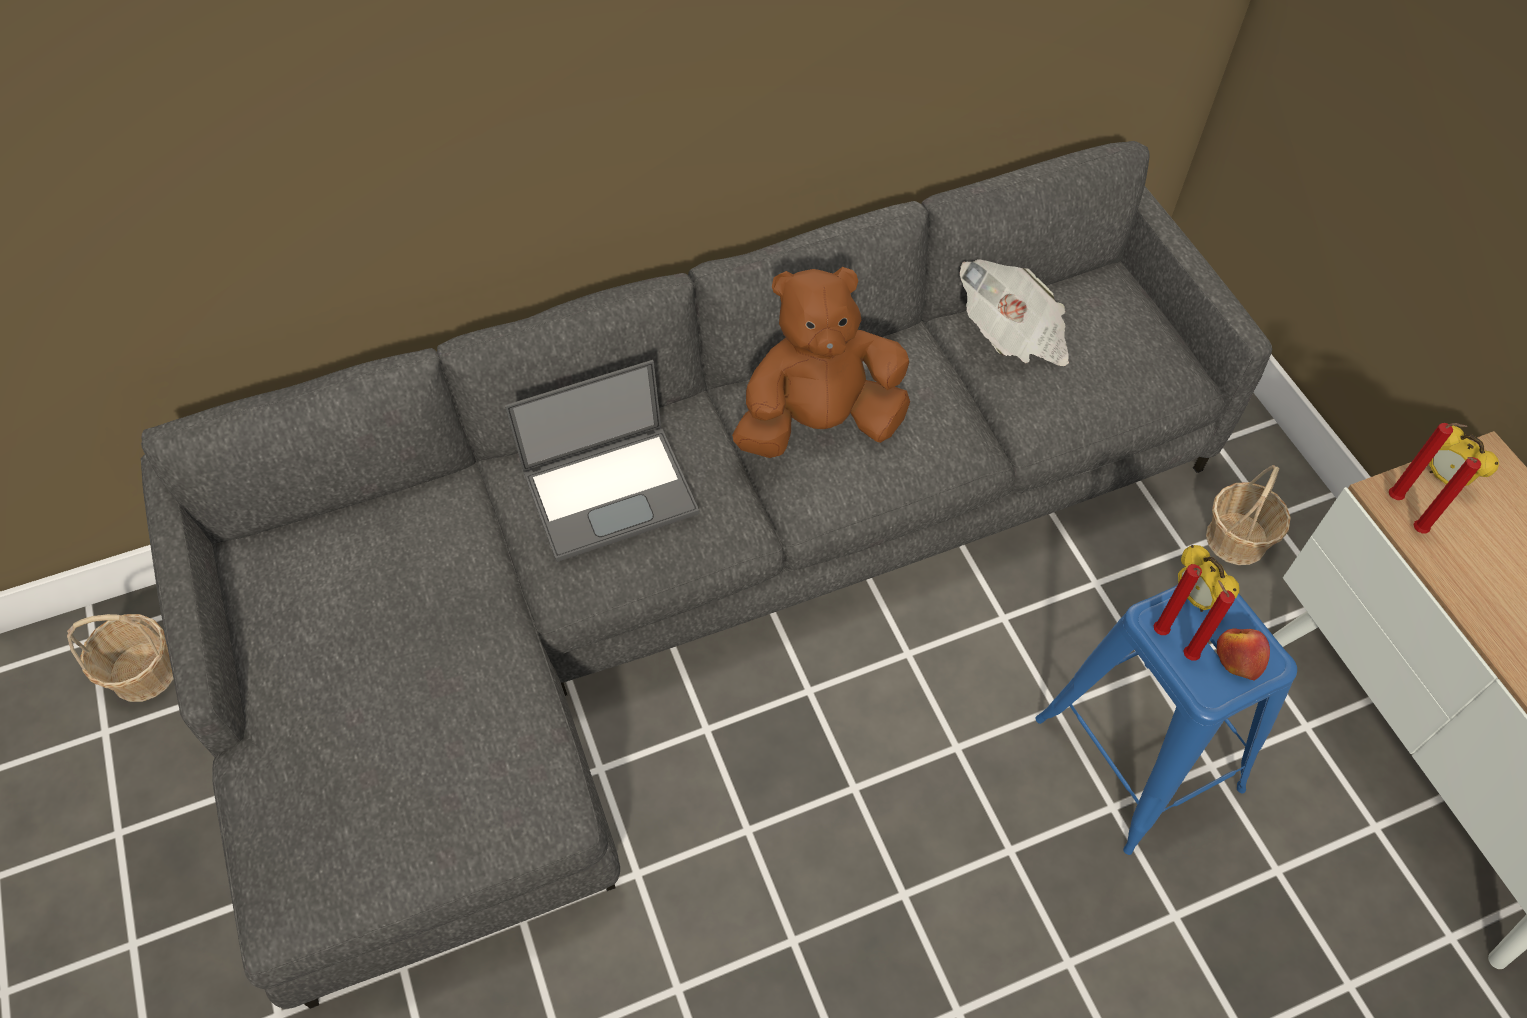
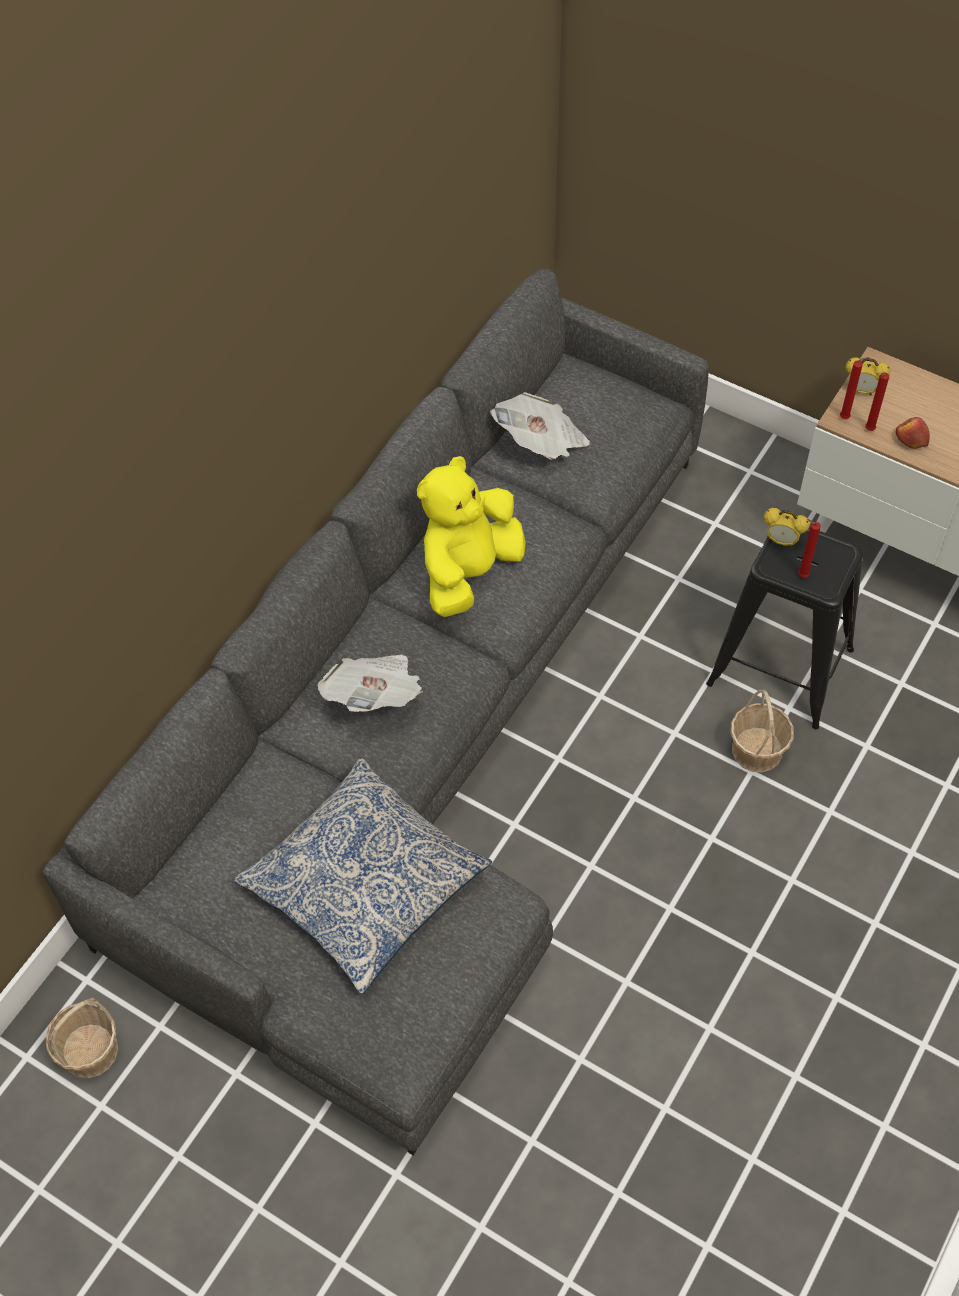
camera: 35 degrees left, 0 degrees up
(426, 680) = (364, 884): none -> pillow
(612, 490) = (375, 696): laptop -> newspaper
(819, 423) = (468, 572): brown plush toy -> yellow plush toy
(1138, 753) = (780, 667): blue stool -> black stool
(1159, 633) = (778, 573): red candle -> none
(1236, 539) = (740, 498): basket -> basket (757, 750)
(1238, 657) = (827, 560): apple -> apple (911, 439)

